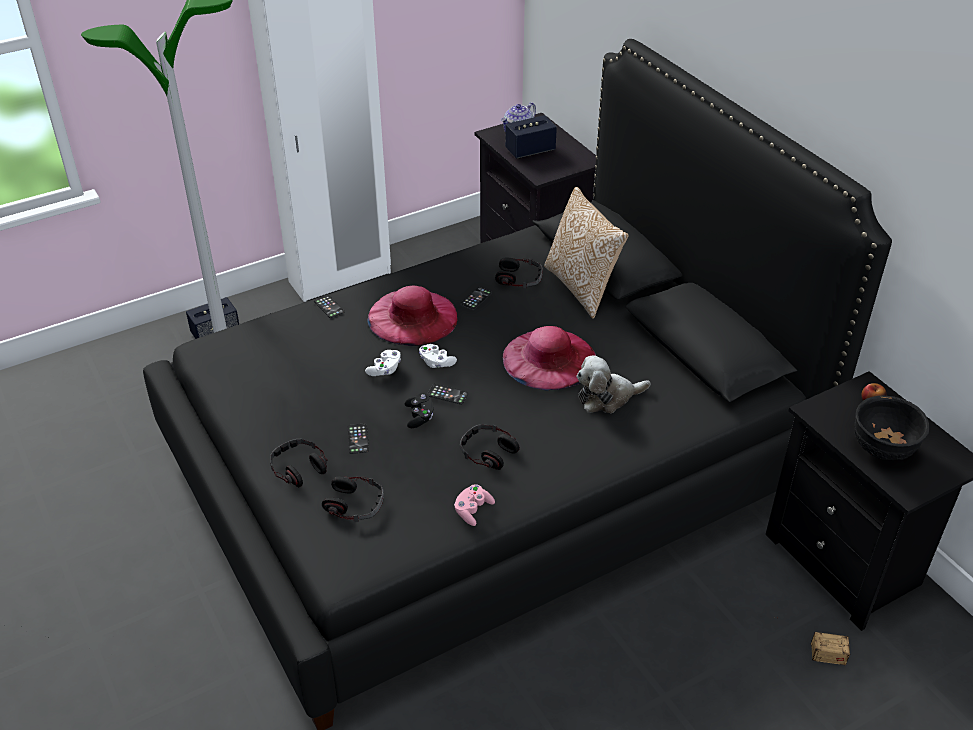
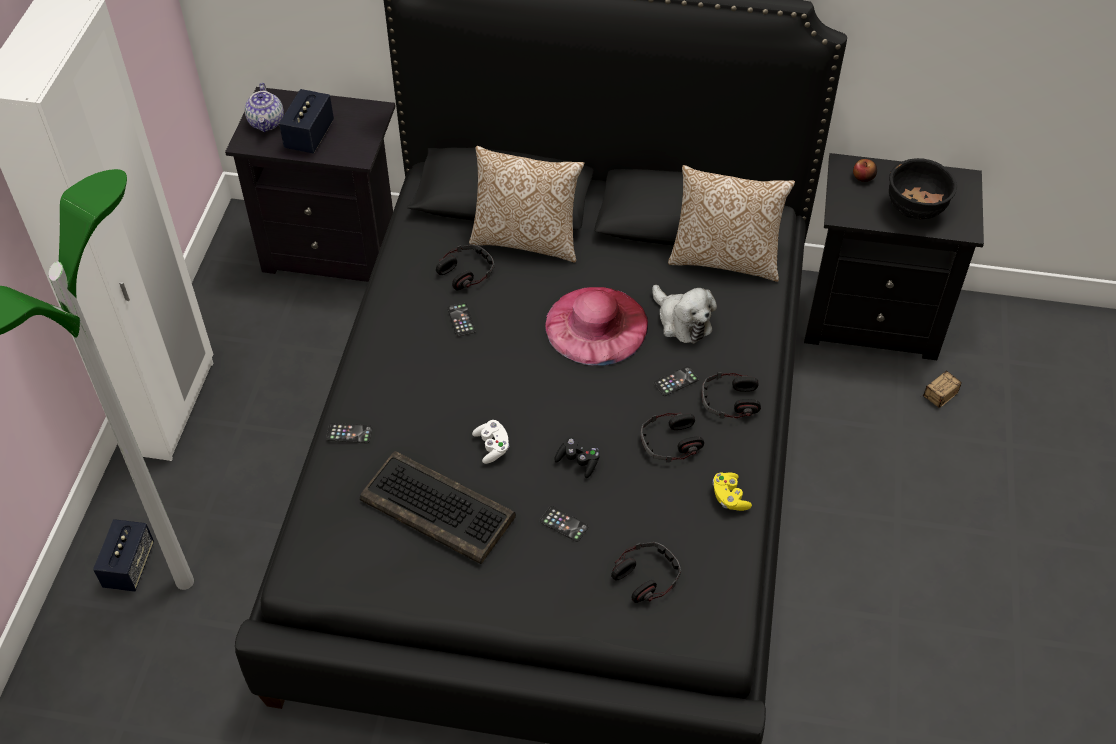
camera: 50 degrees left, 10 degrees up
(298, 468) = (559, 592): headphones -> headphones (729, 401)
(309, 374) = (439, 508): none -> keyboard
(412, 317) = (438, 380): pink hat -> none
(436, 362) = (520, 404): white game controller -> none
(447, 394) = (571, 423): phone -> phone (676, 381)
(473, 510) = (729, 497): pink game controller -> yellow game controller
(607, 397) = (682, 321): plush toy -> plush toy turned 60 degrees counterclockwise
(696, 387) = (725, 259): none -> pillow

